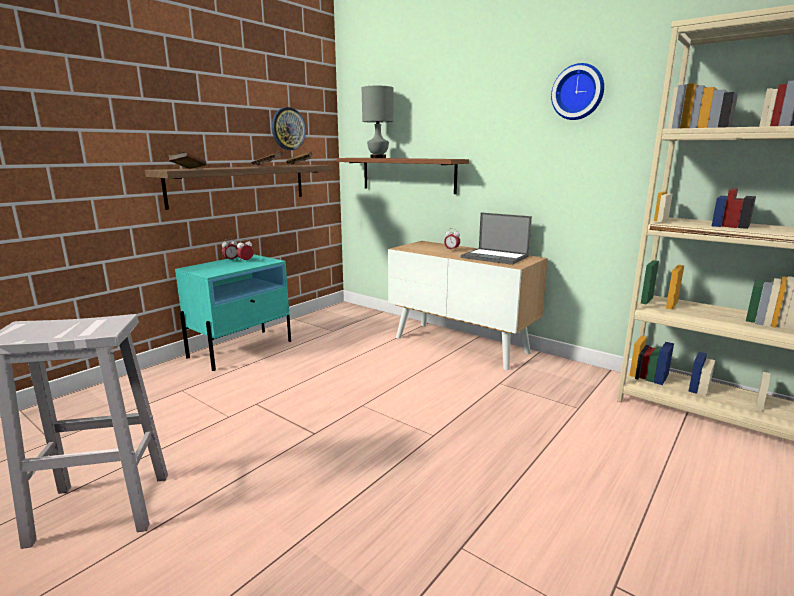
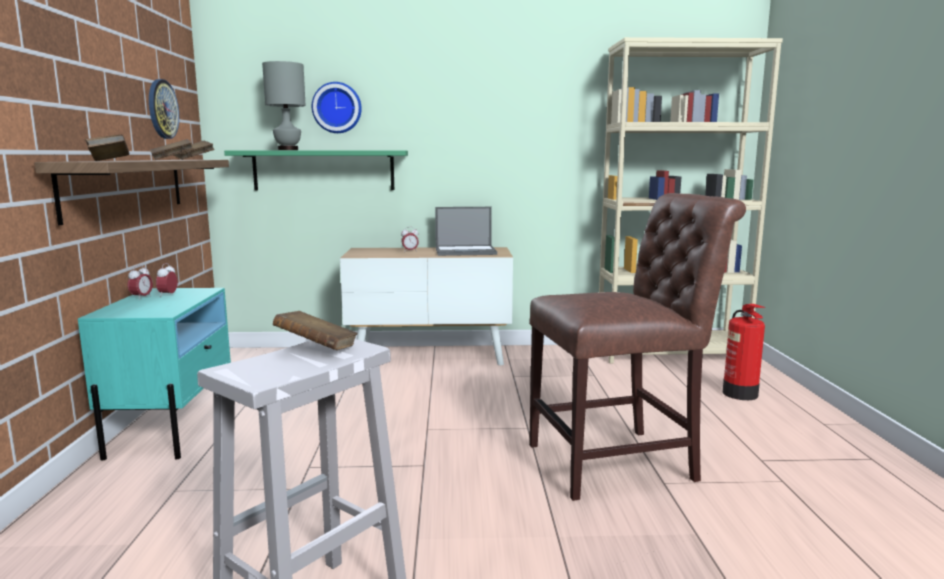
camera: 40 degrees left, 5 degrees down
(89, 323) = (317, 349): none -> brown book
(408, 174) = (323, 170): brown shelf -> green shelf
(457, 504) = (620, 461): none -> brown chair
(578, 92) = (522, 87): wall clock -> wall clock (337, 108)
(729, 495) = (740, 394): none -> fire extinguisher

